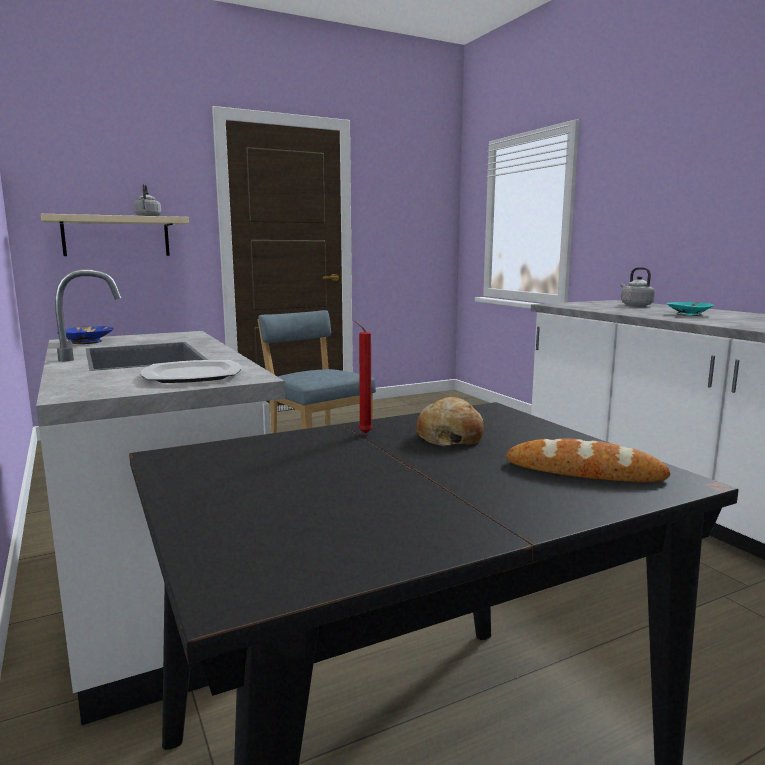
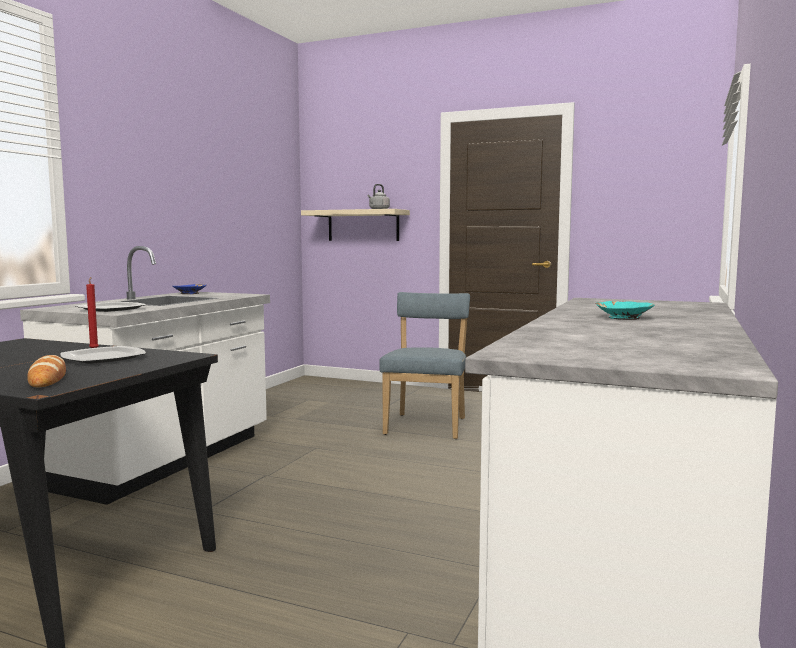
camera: 50 degrees right, 5 degrees down
(449, 437) = (102, 358): bread -> plate
(635, 305) = (670, 307): grey kettle -> none

